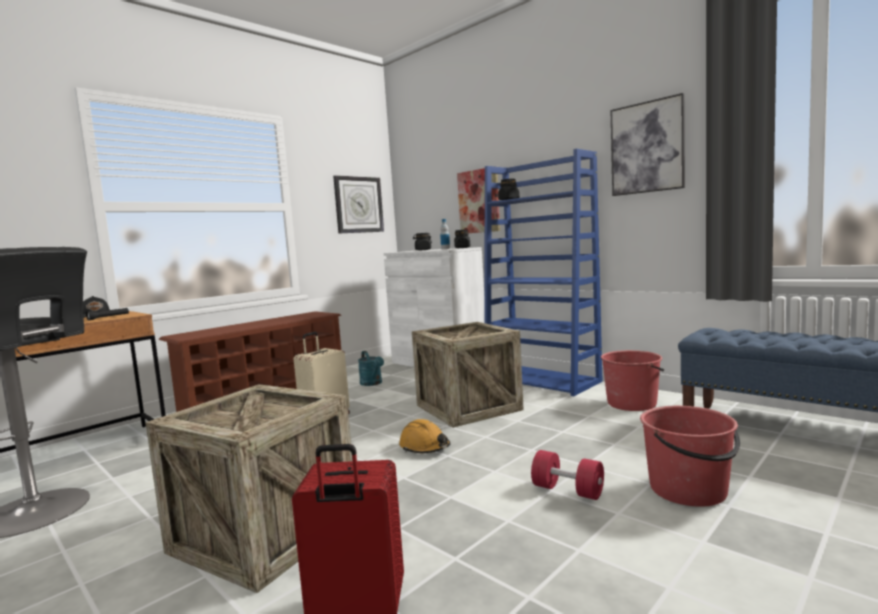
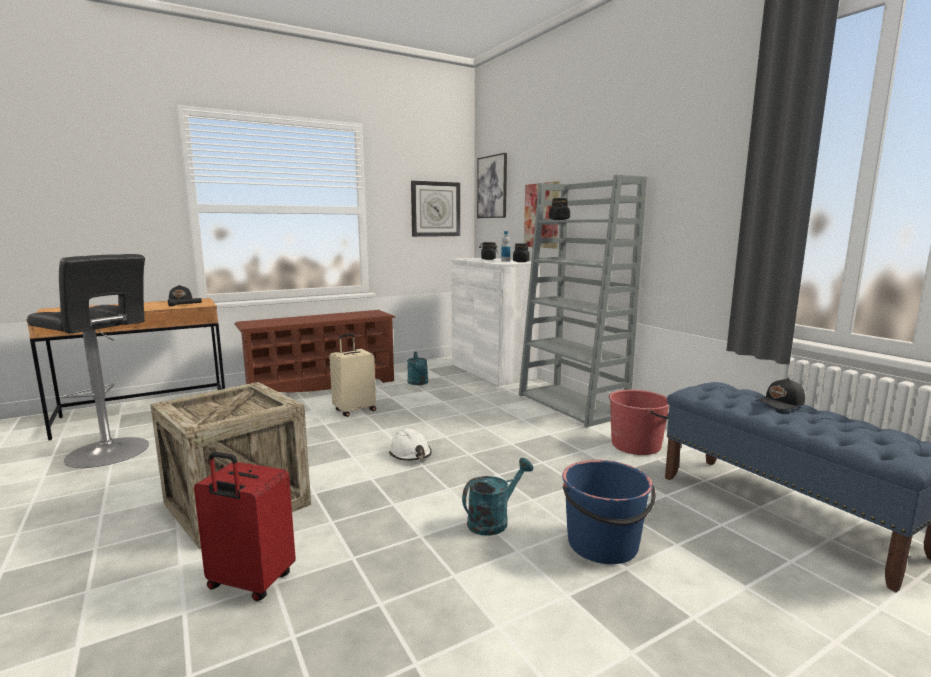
camera: 15 degrees right, 5 degrees up
(425, 447) = (410, 454): orange hard hat -> white hard hat
(468, 407) = (479, 422): crate -> none
(543, 380) = (572, 405): blue bookcase -> grey bookcase
(567, 490) = (493, 520): red dumbbell -> turquoise watering can
(647, 147) = (694, 177): picture -> picture (492, 187)
(689, 490) = (603, 544): red bucket -> blue bucket
(783, 334) = (780, 404): none -> black cap

